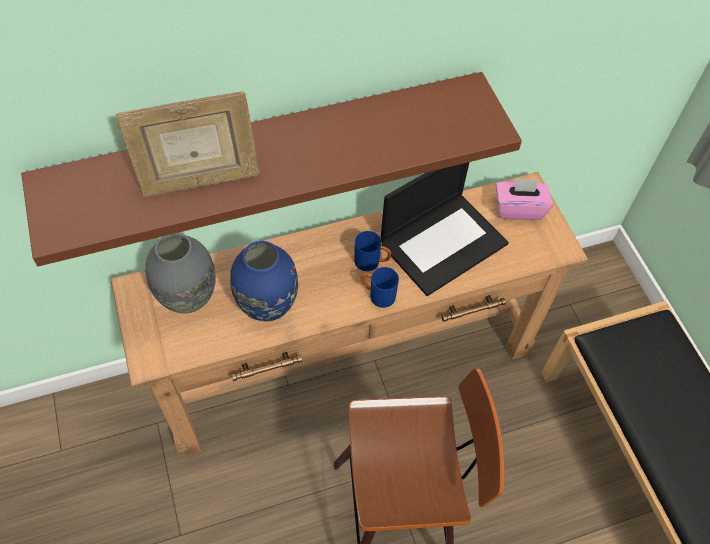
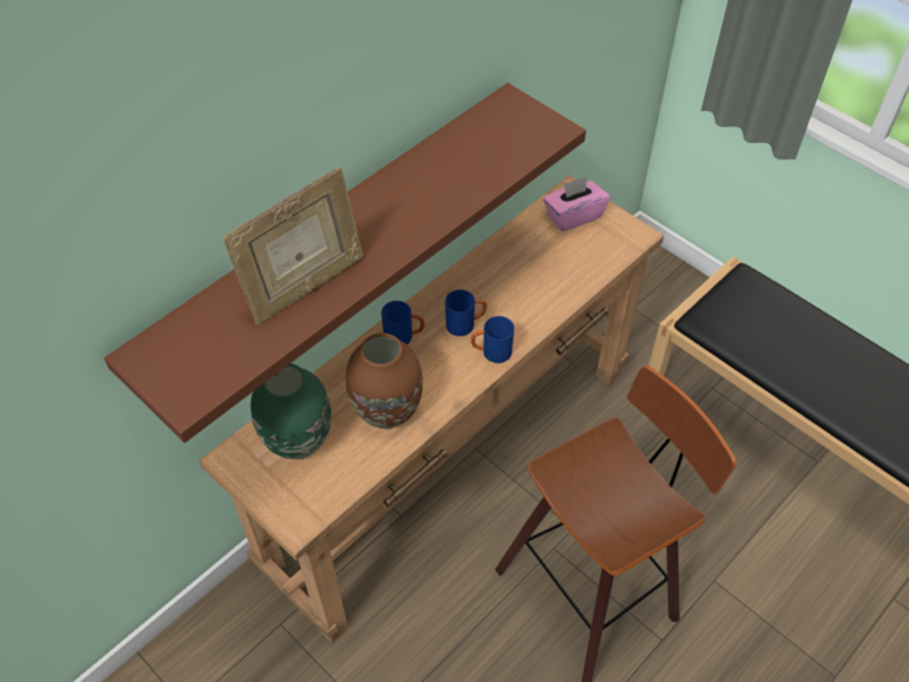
camera: 25 degrees left, 5 degrees down
(187, 297) = (298, 441): grey vase -> green vase
(266, 304) = (386, 411): blue vase -> brown vase
(317, 251) = (404, 337): none -> blue mug
(443, 242) = (523, 276): laptop -> none

